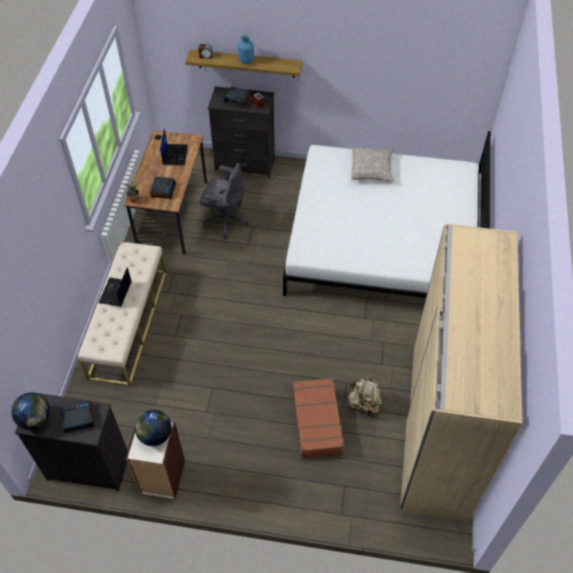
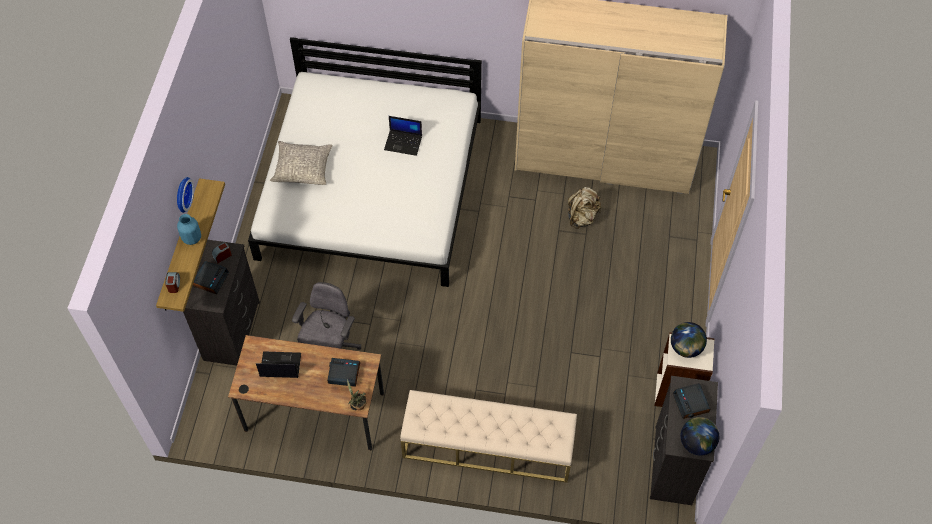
camera: 90 degrees left, 5 degrees up
(115, 293) = (483, 430): laptop -> laptop (404, 143)
(271, 38) = (182, 194): none -> wall clock
(317, 422) = (604, 256): brown suitcase -> none

